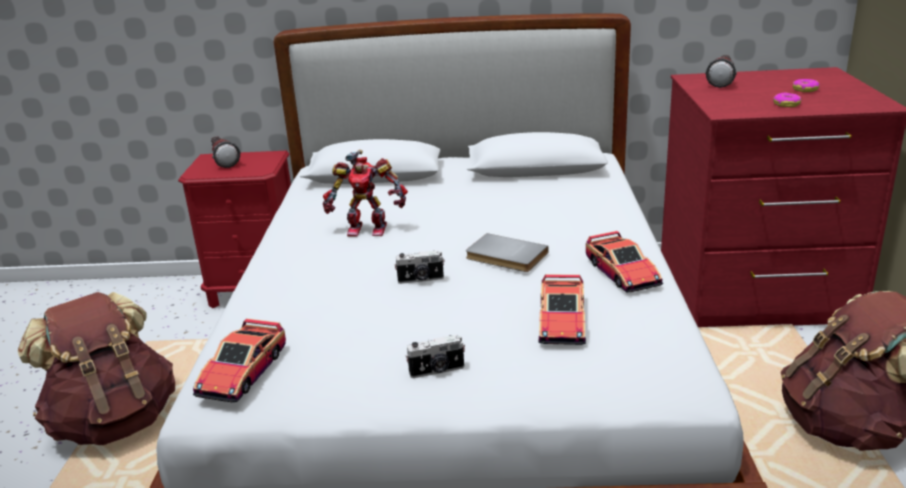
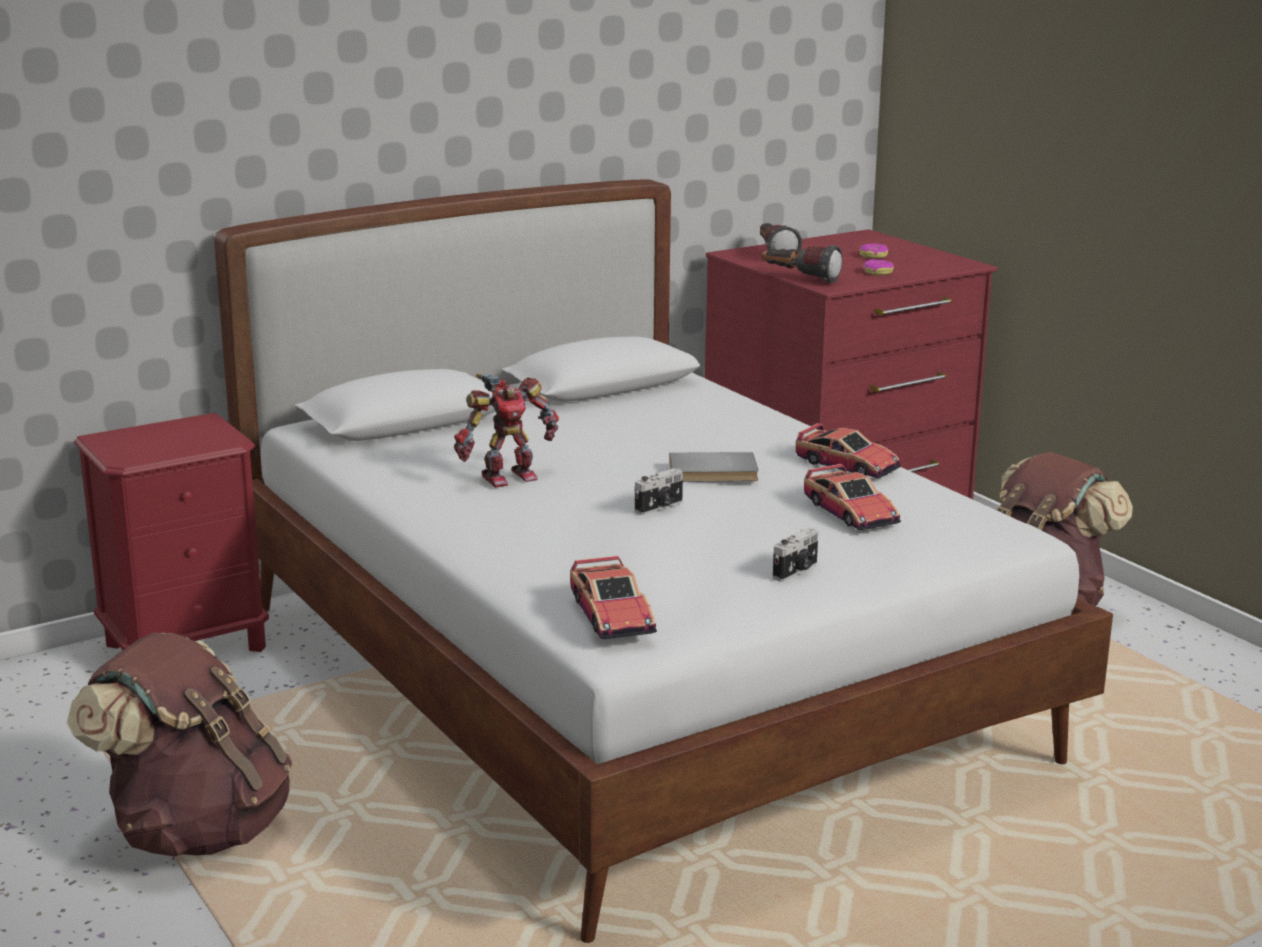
camera: 35 degrees left, 5 degrees down
(223, 160) = (138, 438): flashlight -> flashlight (799, 278)

